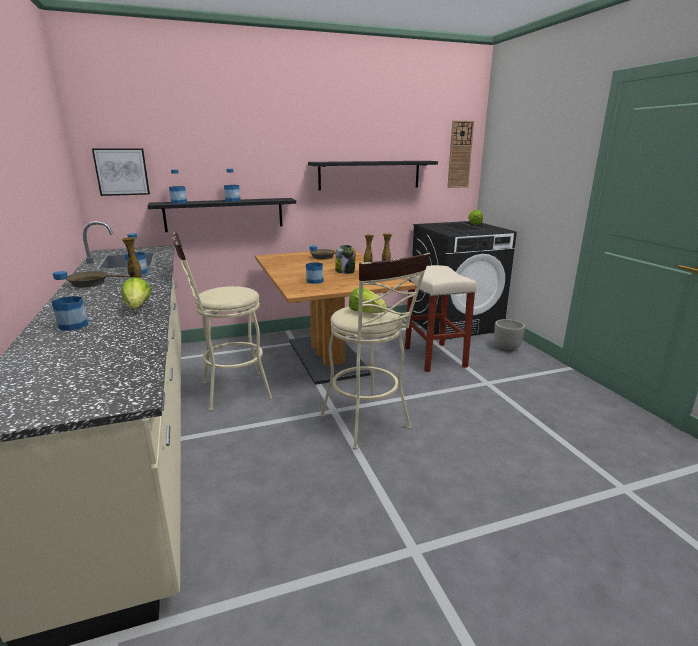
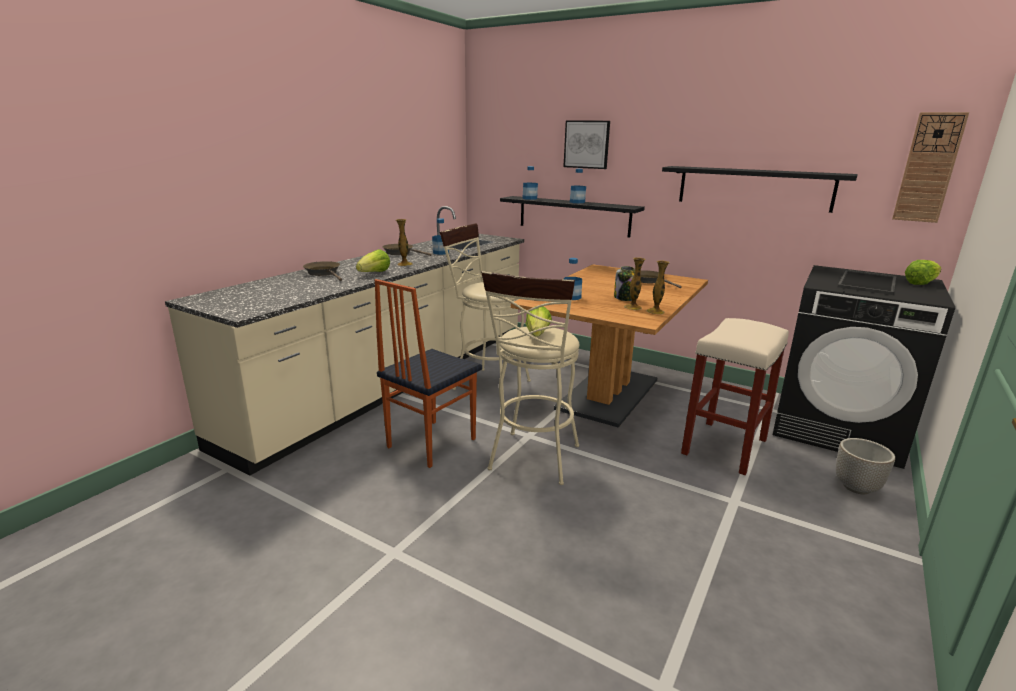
camera: 50 degrees right, 0 degrees up
(73, 325) = (324, 273): bottle -> brown frying pan
(122, 172) = (497, 166): picture -> picture (586, 144)
(278, 460) = (430, 443): none -> chair

